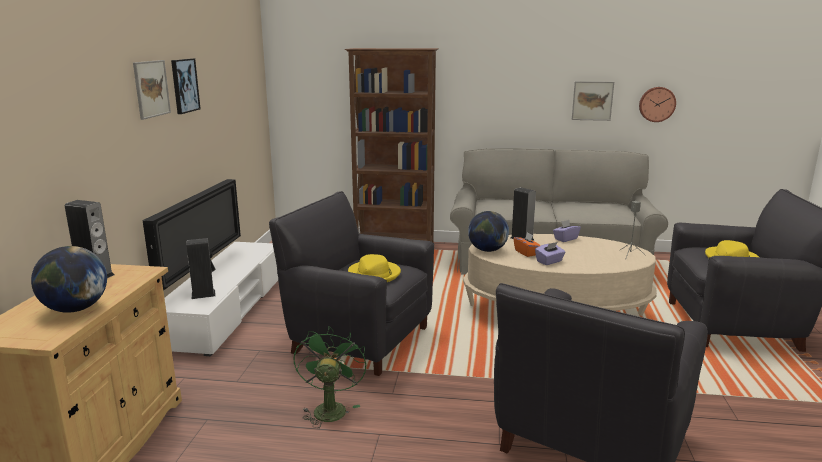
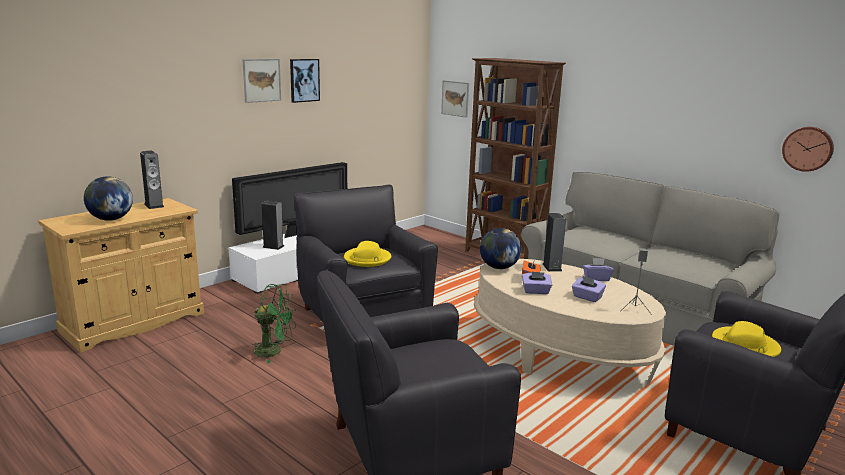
camera: 35 degrees right, 0 degrees up
(330, 408) = (274, 351): green fan -> green fan turned 60 degrees clockwise
(588, 255) = (587, 297): none -> purple tissue box
(592, 100) = (725, 135): picture -> picture (455, 98)

